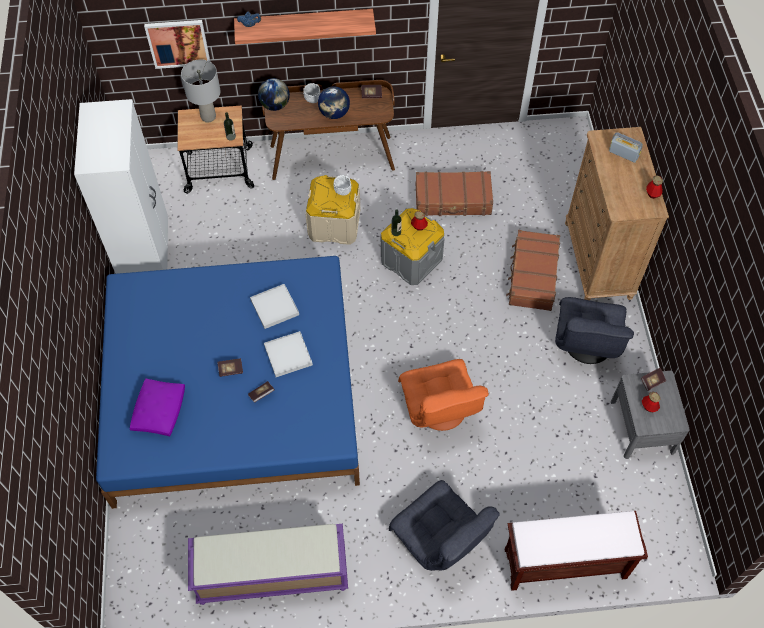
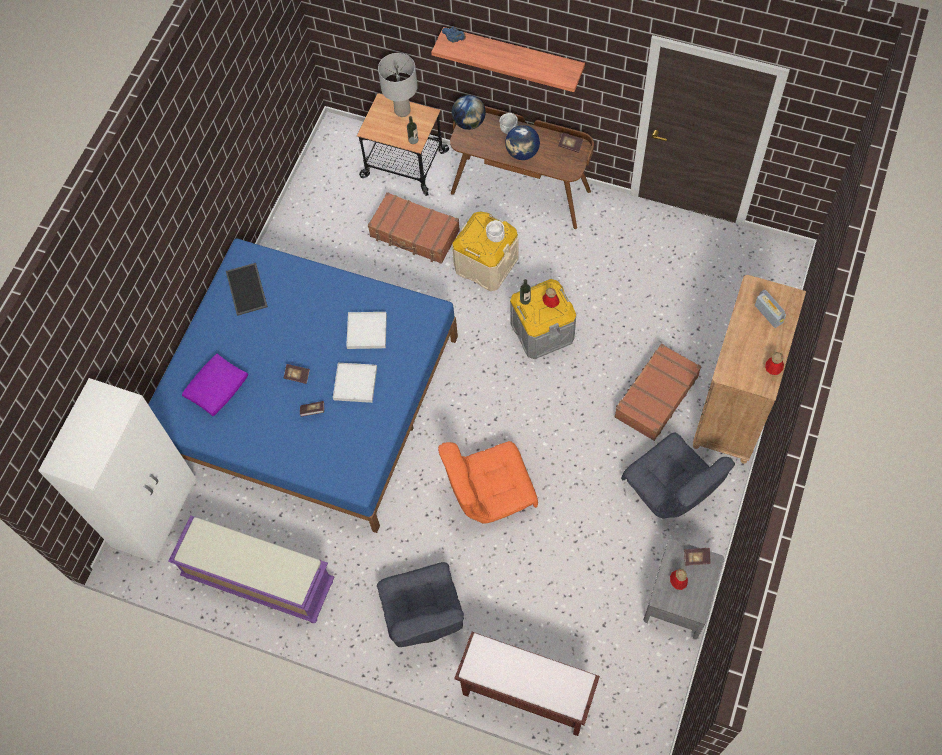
camera: 30 degrees right, 5 degrees up
(143, 313) = (247, 289): none -> tray
(147, 254) = (296, 226): white wardrobe -> white wardrobe (156, 513)
(178, 43) = (386, 31): picture -> none
(440, 409) = (489, 493): orange armchair -> orange armchair turned 60 degrees clockwise
(453, 200) = (618, 284): brown suitcase -> brown suitcase (414, 234)
(586, 343) = (671, 489): grey armchair -> grey armchair turned 75 degrees counterclockwise

